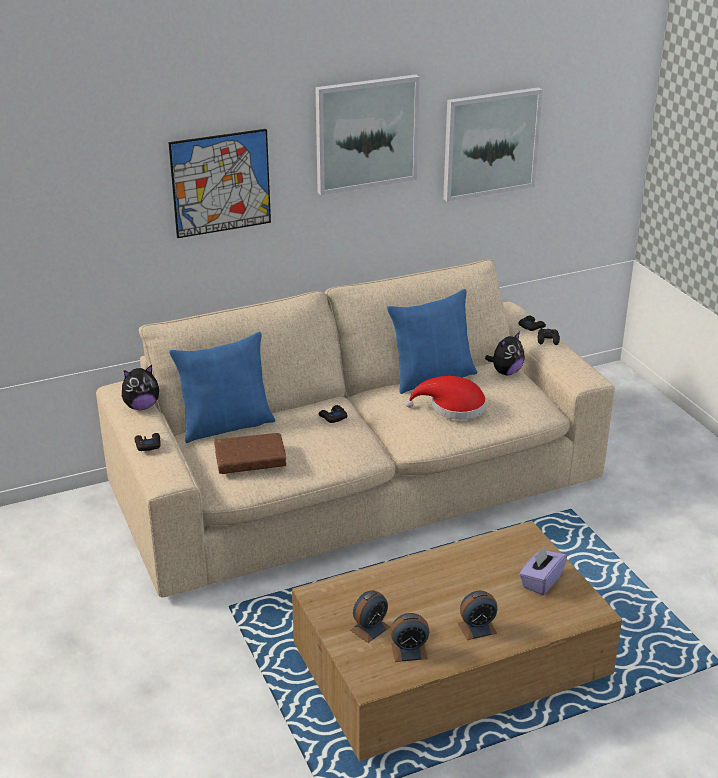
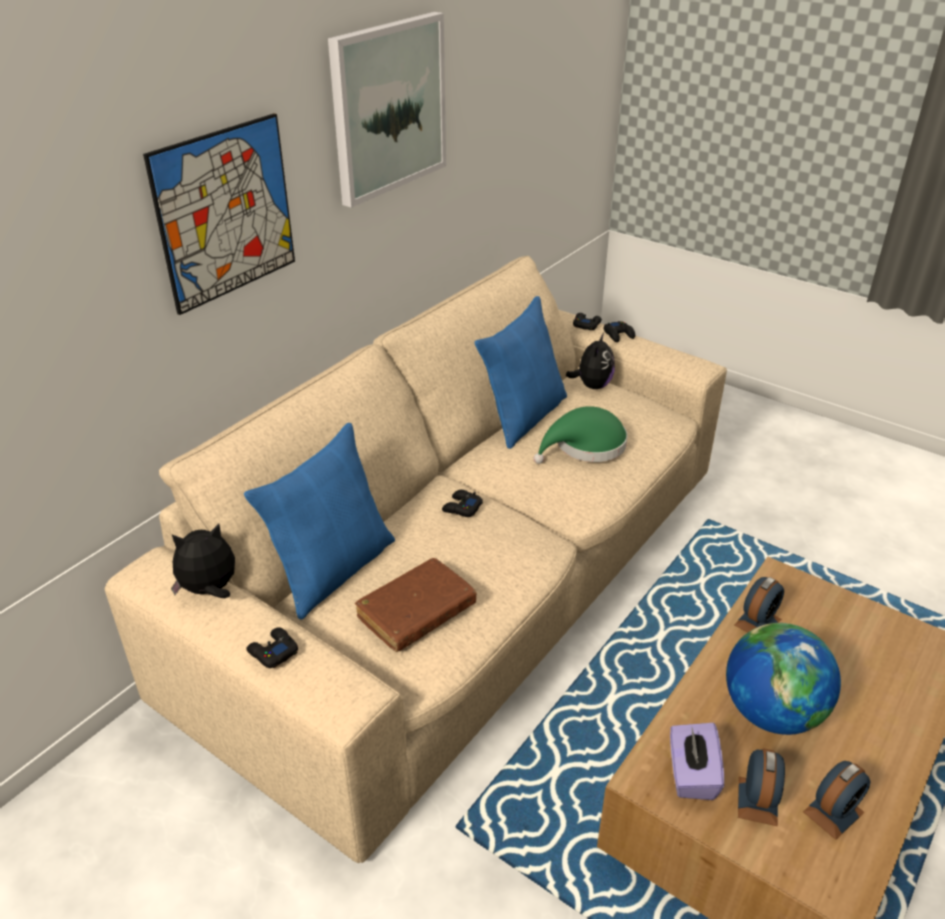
camera: 30 degrees left, 5 degrees up
(141, 406) = (210, 590): plush toy -> plush toy turned 150 degrees counterclockwise
(429, 595) = (771, 712): none -> globe
(453, 407) = (585, 446): red hat -> green hat
(477, 628) = (866, 734): alarm clock -> alarm clock (757, 622)
(490, 143) = (504, 106): picture -> none
(541, 581) = (858, 633): purple tissue box -> purple tissue box (691, 774)

